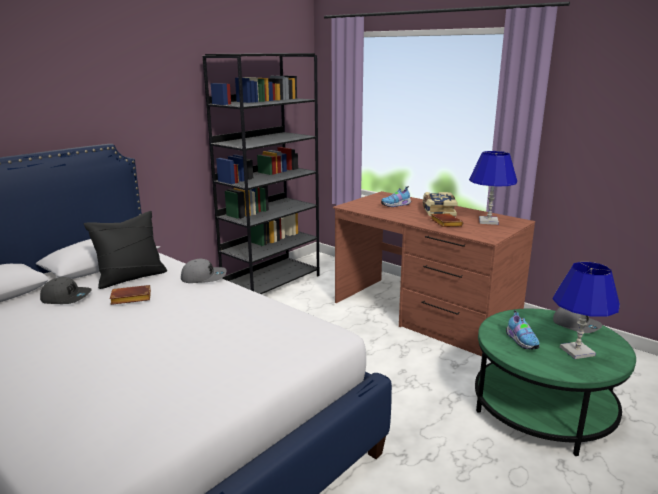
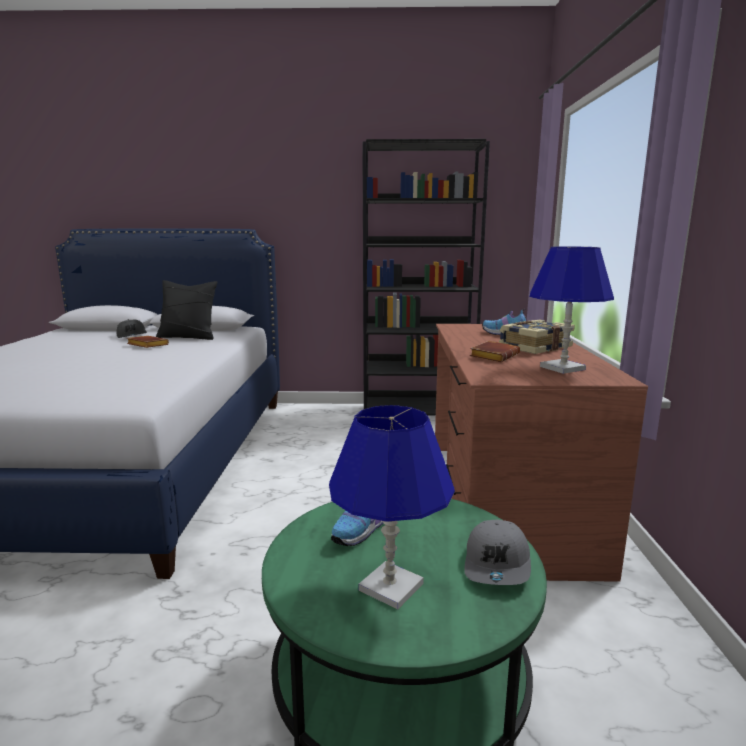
camera: 50 degrees right, 5 degrees down
(204, 277) = (216, 347): grey cap -> none

